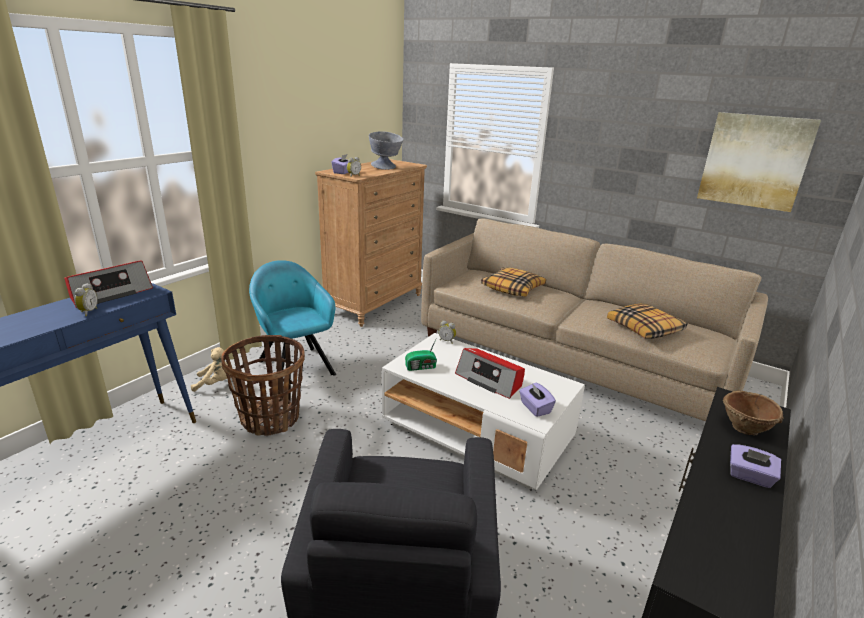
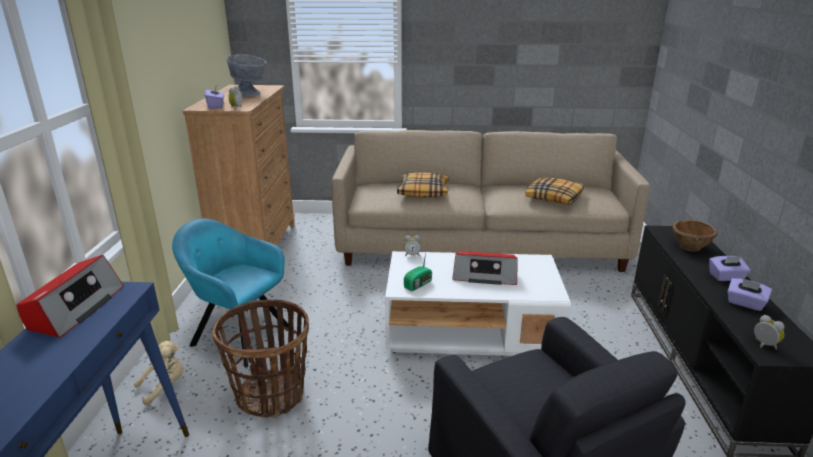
camera: 30 degrees left, 0 degrees up
(88, 312) = (84, 337): alarm clock -> alarm clock (763, 345)
(535, 408) = (541, 285): purple tissue box -> purple tissue box (745, 303)
(754, 161) = (586, 43): picture -> none

